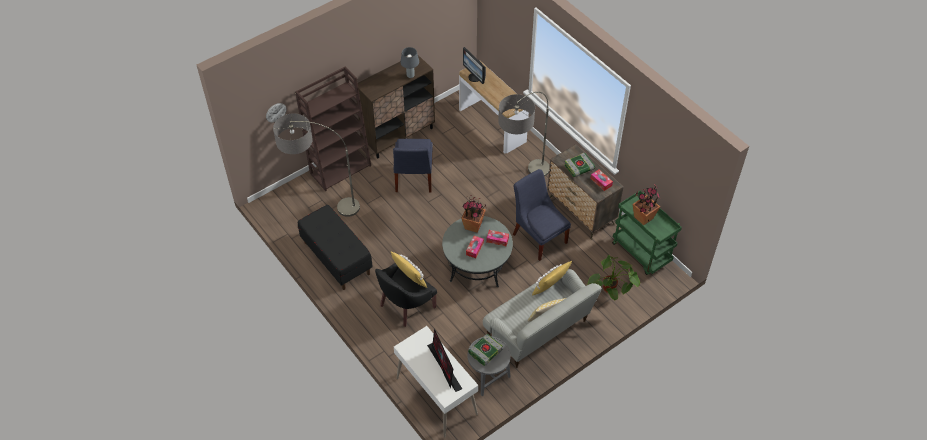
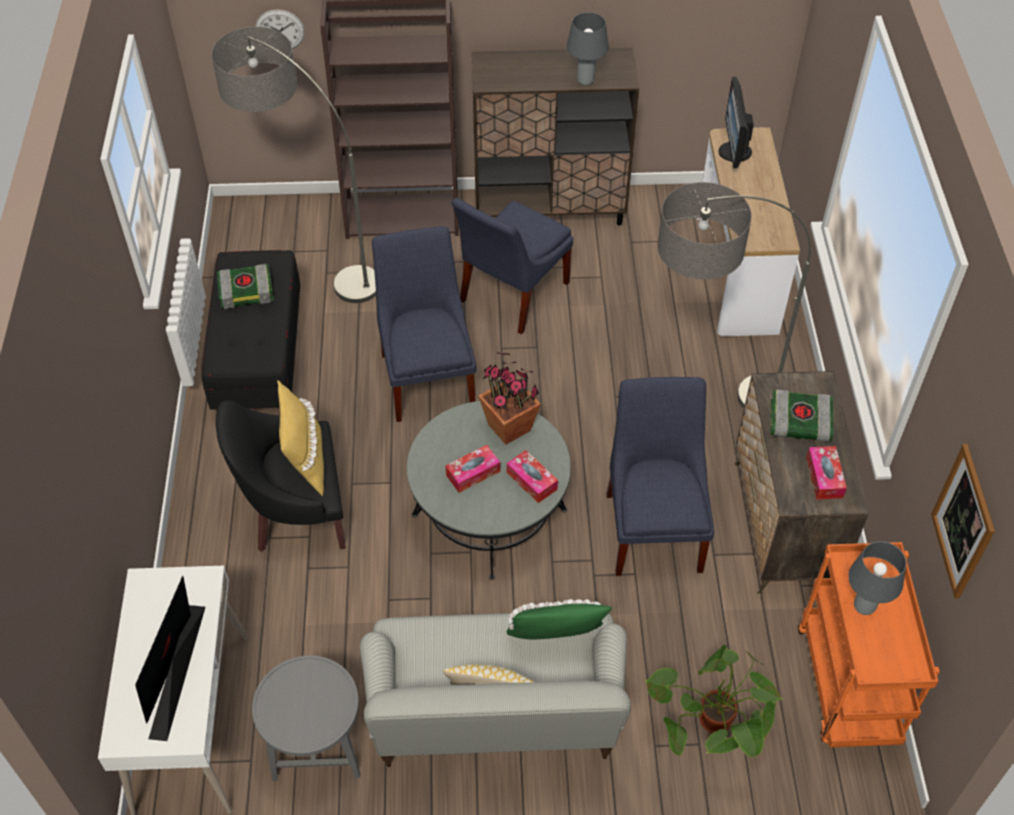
camera: 35 degrees right, 0 degrees up
(409, 228) = (428, 376): none -> blue chair
(485, 351) = (304, 691): book -> book (247, 290)
(550, 288) = (556, 642): yellow pillow -> green pillow
(642, 253) = (848, 687): green cart -> orange cart
(643, 217) = (864, 607): potted plant -> grey table lamp
(667, 169) = (963, 522): none -> picture

